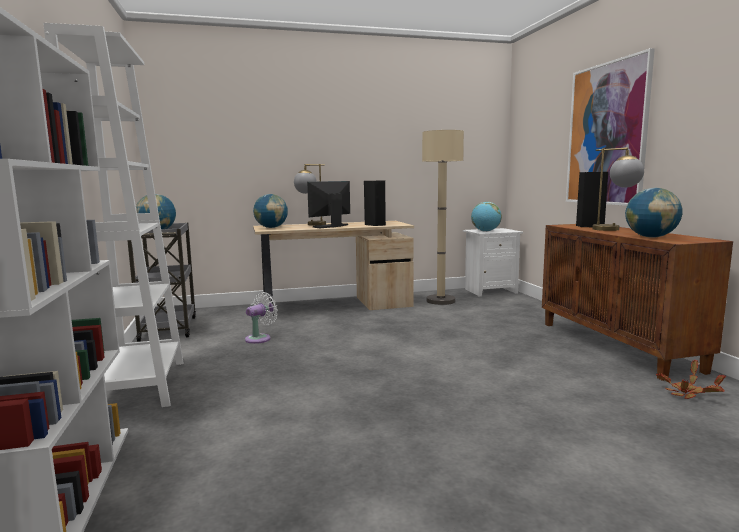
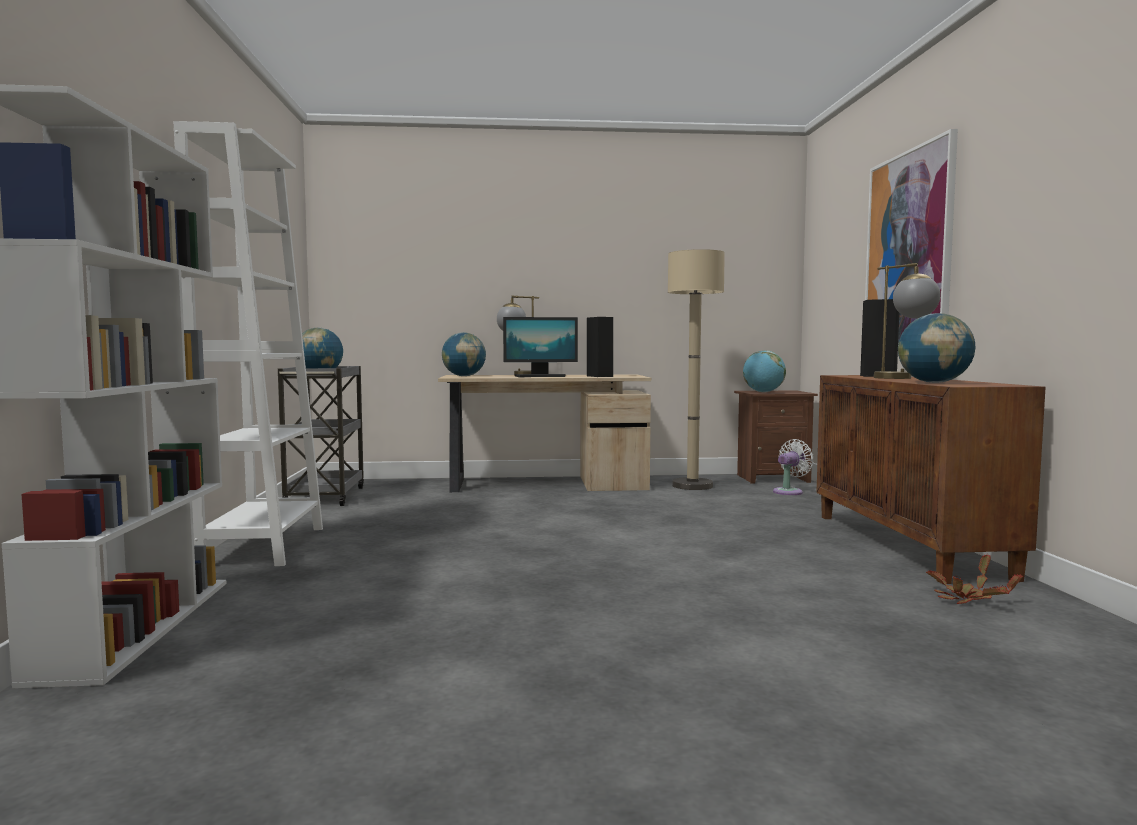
camera: 10 degrees right, 5 degrees down
(260, 338) = (428, 511): white fan -> white fan (789, 492)
(331, 226) = (540, 376): monitor -> monitor turned 150 degrees counterclockwise
(489, 291) = (772, 478): white nightstand -> brown nightstand

